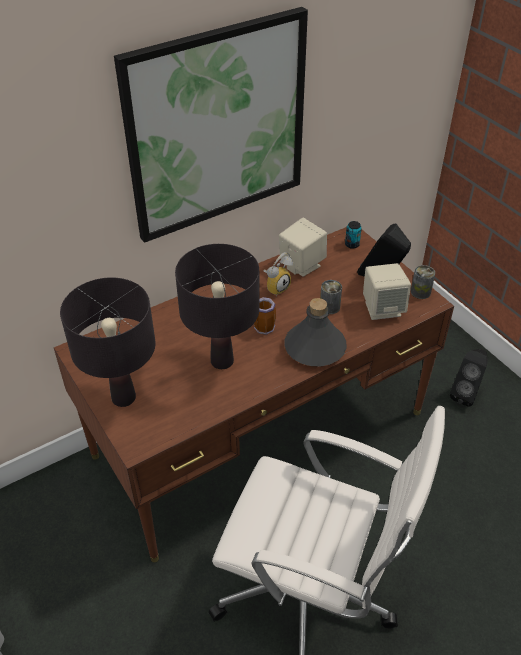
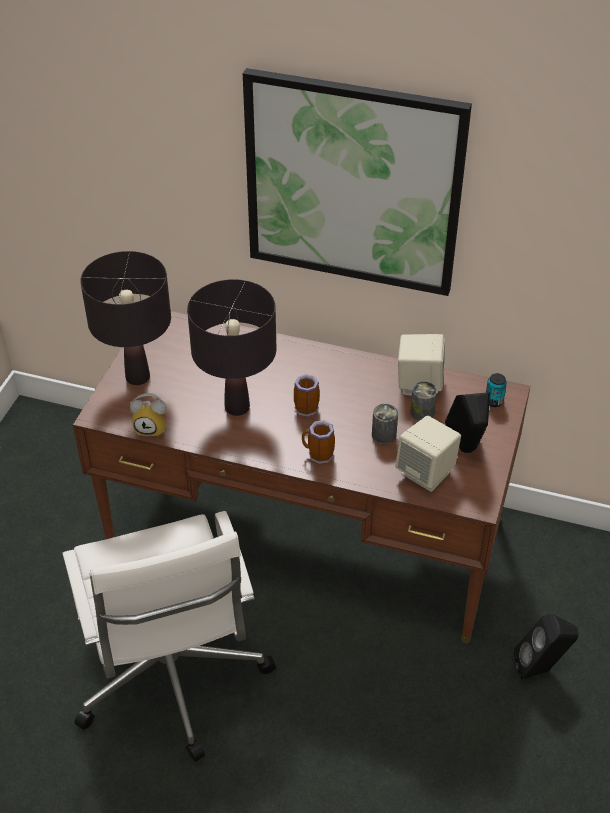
camera: 50 degrees right, 0 degrees up
(276, 287) = (368, 385): alarm clock -> alarm clock (152, 428)
(315, 348) = (318, 456): grey bottle -> mug
(420, 292) = (484, 488): can -> can (422, 413)

